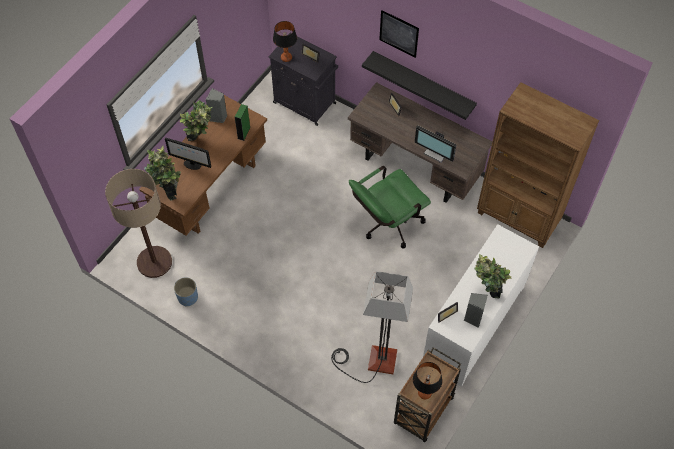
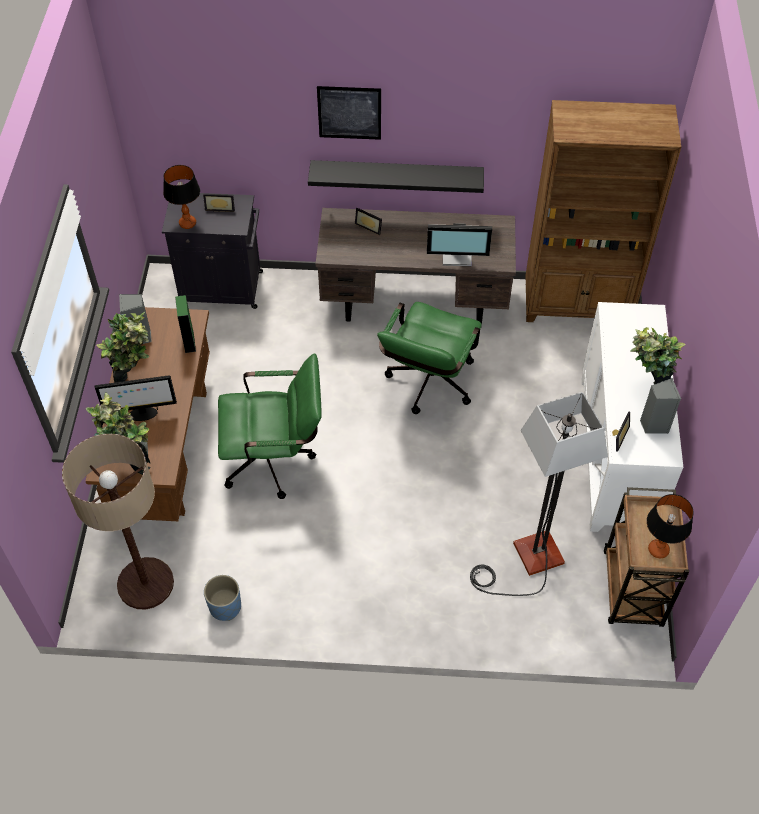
camera: 30 degrees left, 5 degrees down
(268, 226) = (275, 460): none -> green office chair

